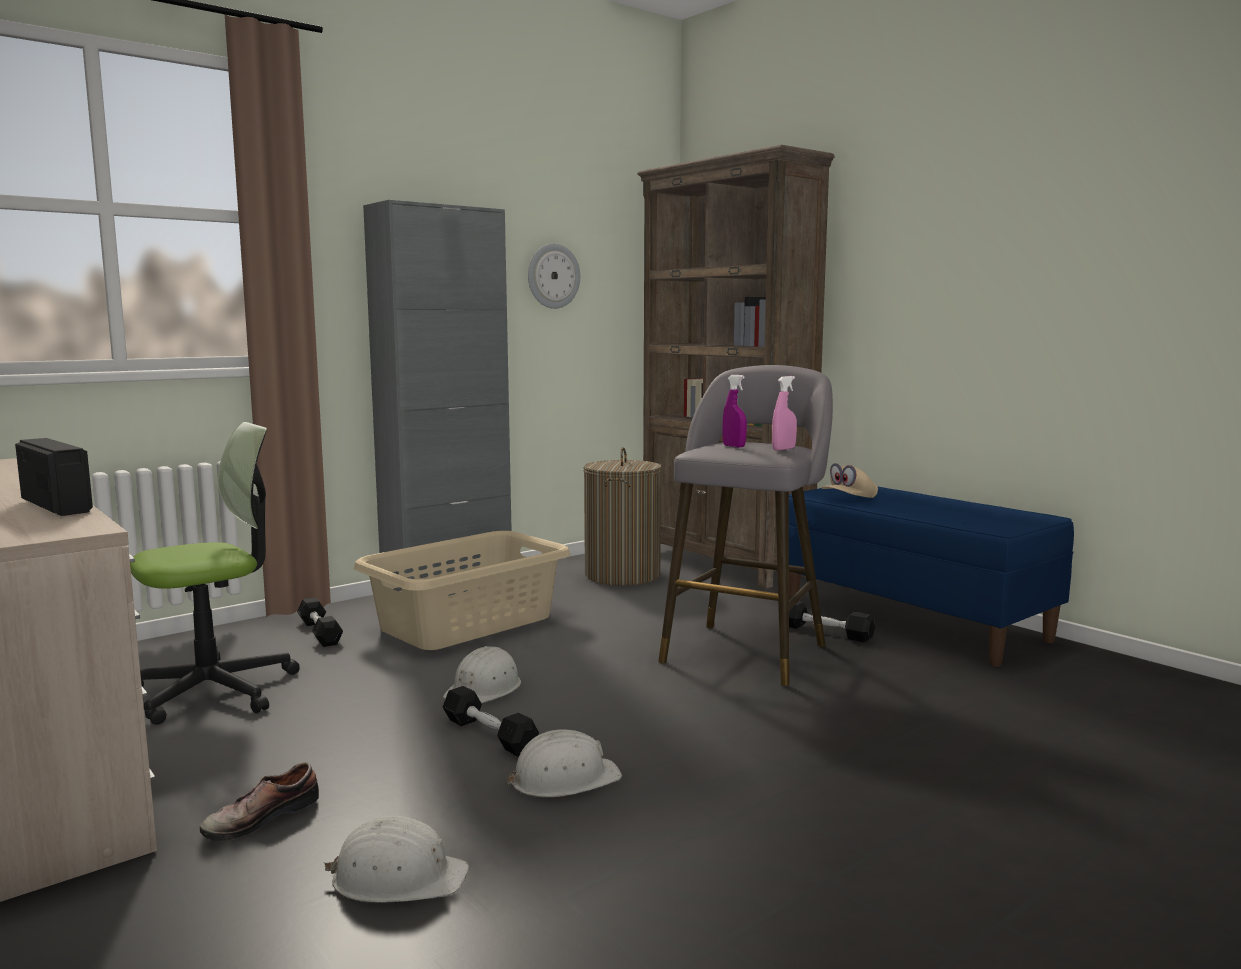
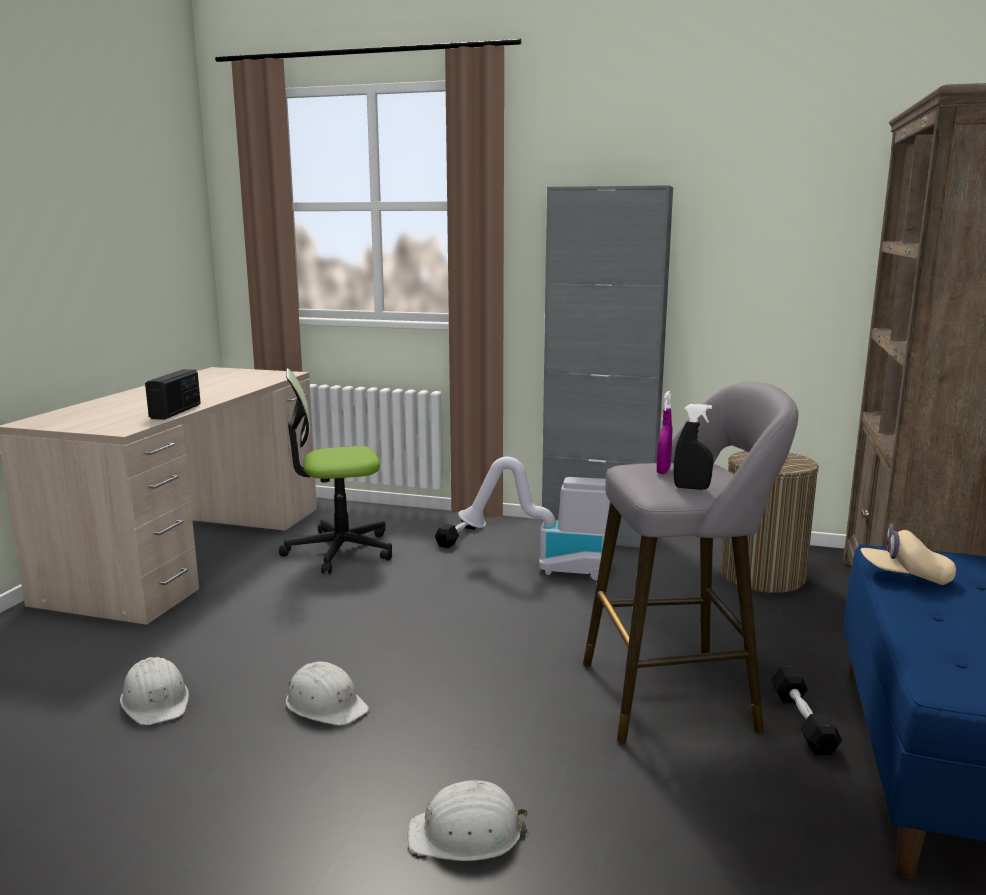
camera: 55 degrees right, 5 degrees up
(213, 690) = (339, 550): office chair -> office chair turned 150 degrees clockwise
(259, 817) = (198, 632): shoe -> none
(468, 623) = (548, 567): beige laundry basket -> vacuum cleaner
(484, 689) = (439, 620): white hard hat -> white hard hat (466, 834)
(489, 734) = (368, 651): black dumbbell -> none
(553, 276) = (770, 246): wall clock -> none
(783, 449) = (691, 488): pink spray bottle -> black spray bottle

